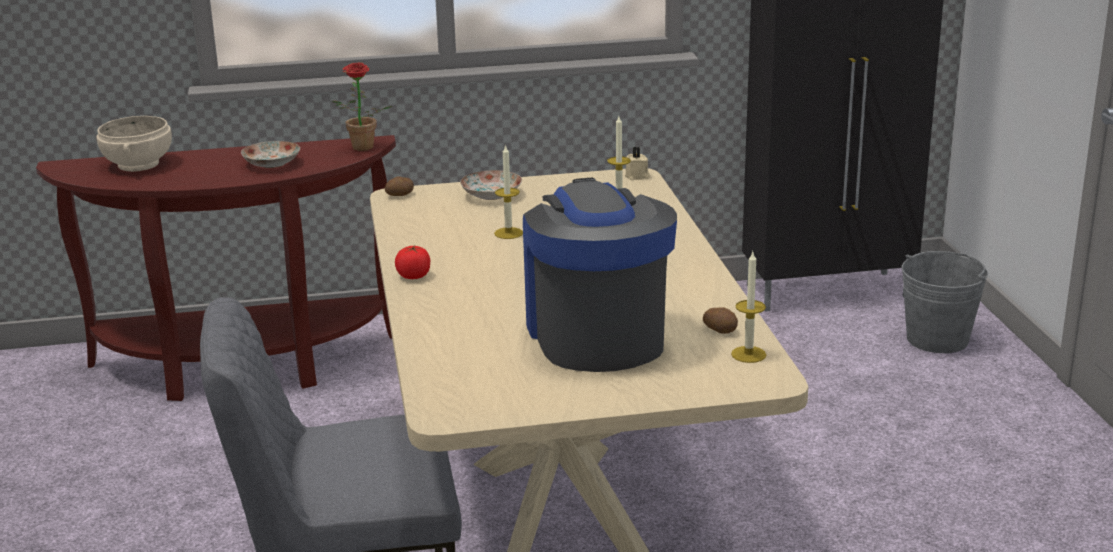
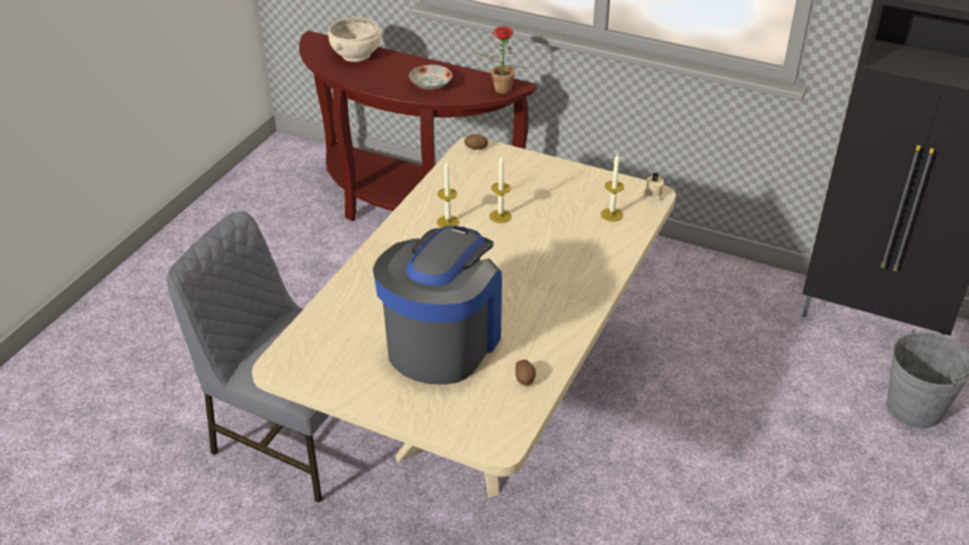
camera: 35 degrees right, 15 degrees up
(413, 276) = (399, 231): tomato -> none
(491, 195) = (533, 172): plate -> none
(748, 354) = (515, 411): candle -> candle (448, 222)

